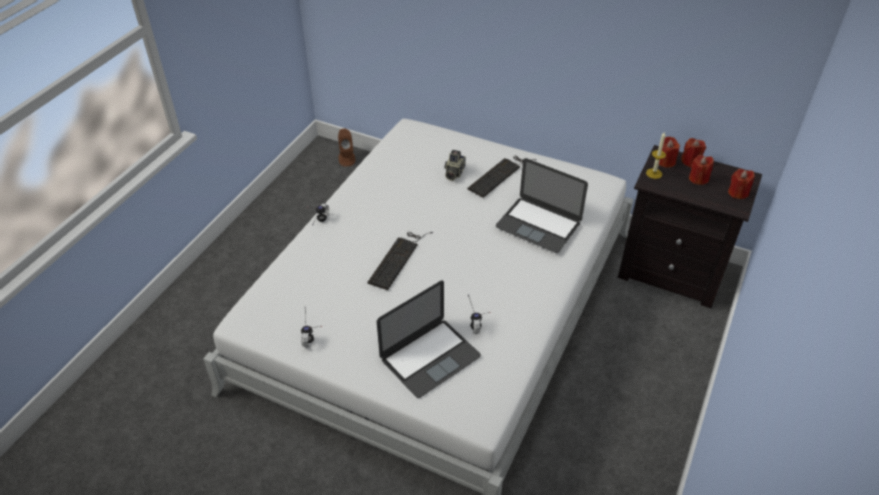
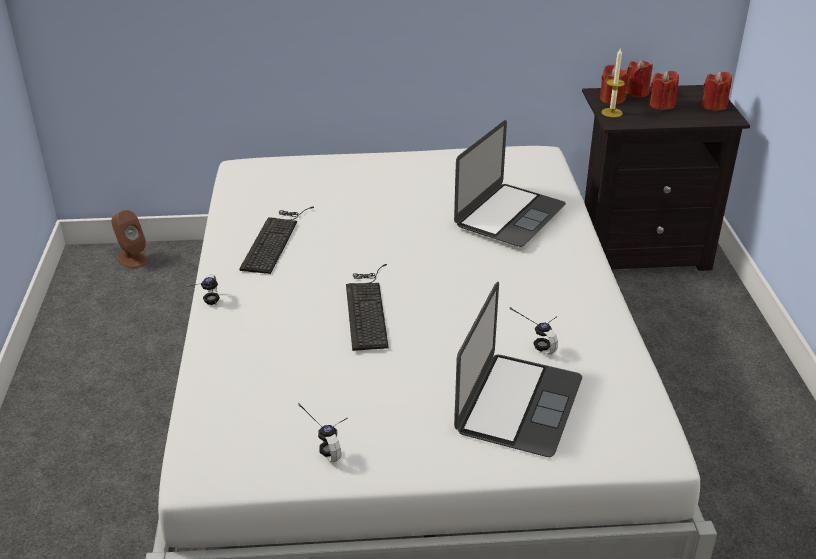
camera: 30 degrees left, 10 degrees down
(453, 172) = (349, 196): camera -> none
(500, 174) = (411, 180): keyboard -> keyboard (275, 239)
(538, 224) = (509, 215): laptop -> laptop turned 60 degrees counterclockwise

